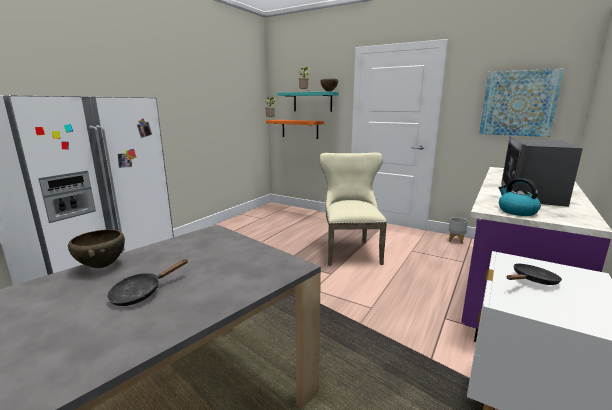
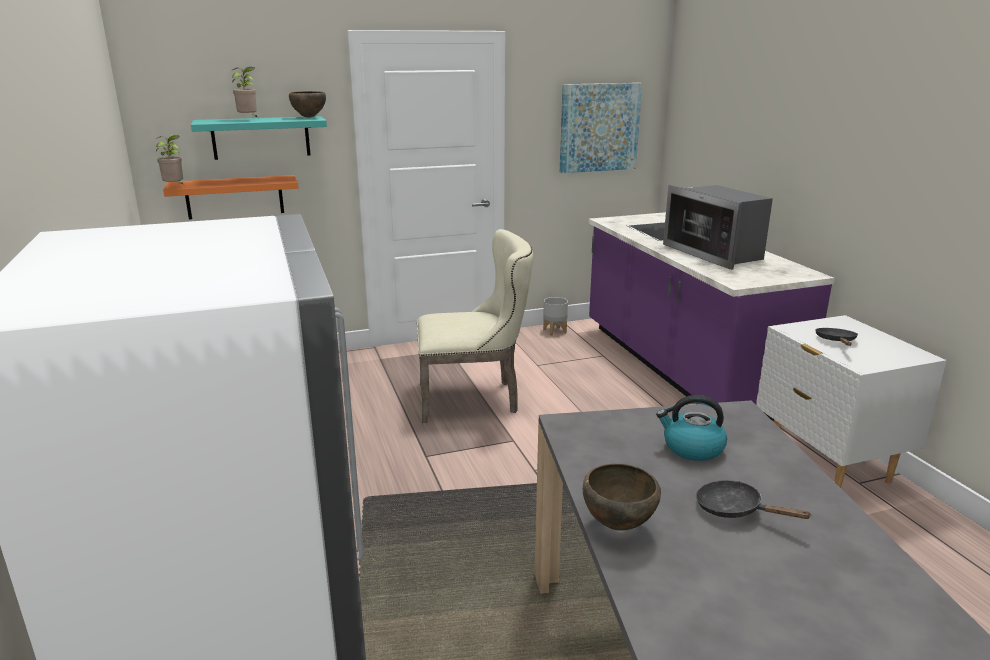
camera: 50 degrees left, 5 degrees up
(141, 293) = (735, 510): black frying pan -> black frying pan turned 135 degrees clockwise
(350, 250) = (474, 398): beige chair -> beige chair turned 135 degrees clockwise
(516, 211) = (754, 277): kettle -> kettle (692, 448)

